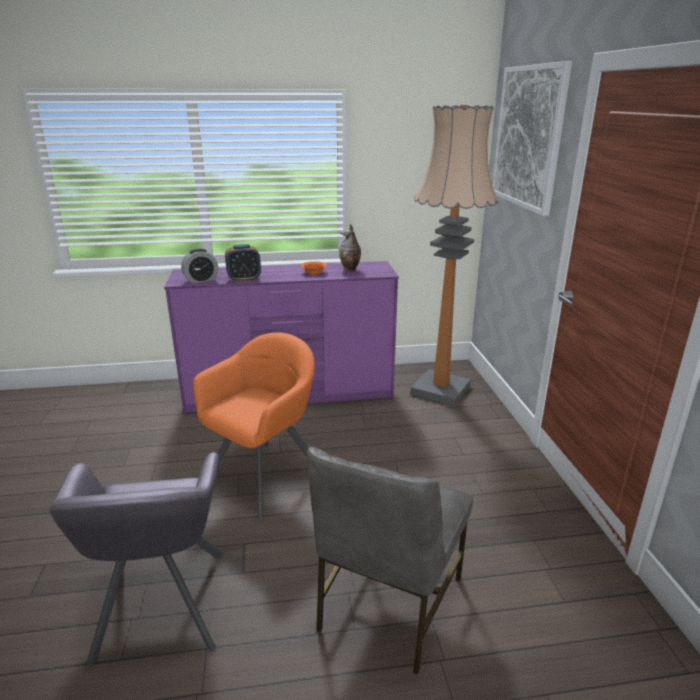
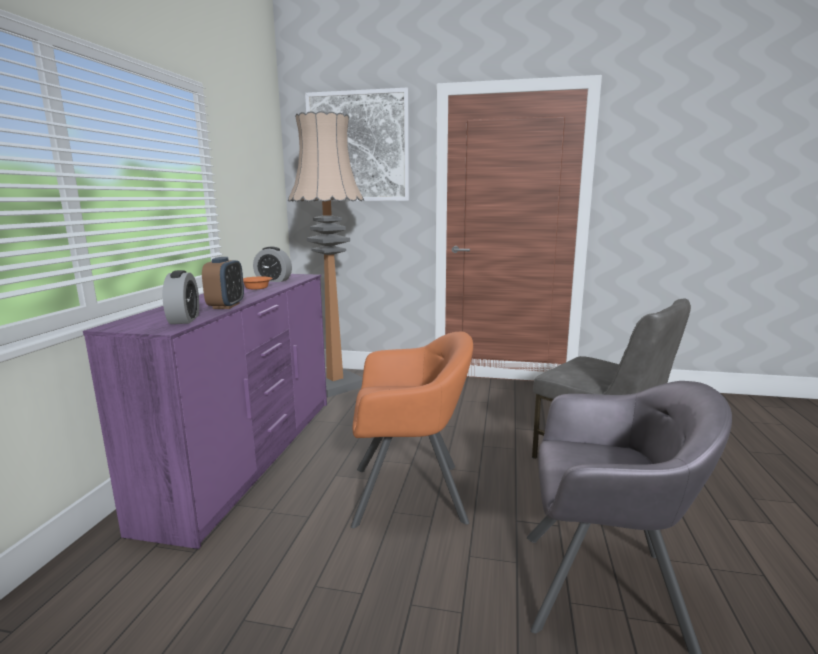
camera: 70 degrees left, 10 degrees down
(265, 477) = (409, 494): orange armchair -> orange armchair turned 120 degrees clockwise
(350, 269) = (273, 280): vase -> alarm clock

